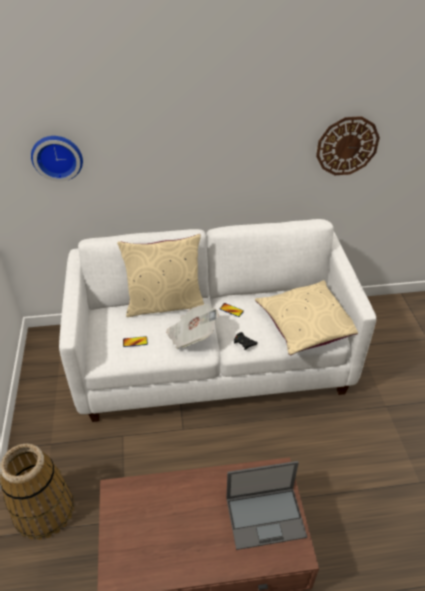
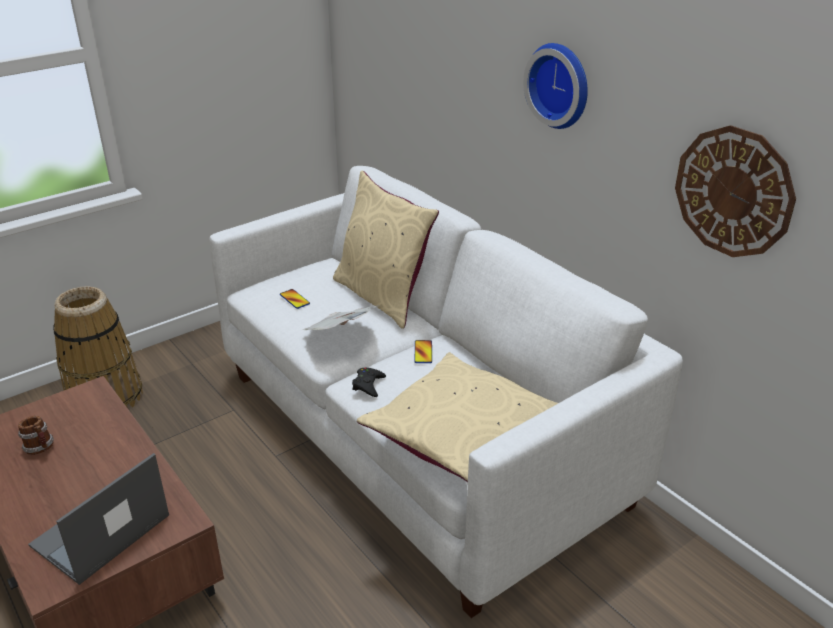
camera: 60 degrees right, 10 degrees down
(57, 156) = (387, 47): wall clock -> wall clock (561, 85)
(161, 537) = (41, 448): none -> mug
(266, 517) = (100, 532): laptop -> laptop turned 75 degrees clockwise

